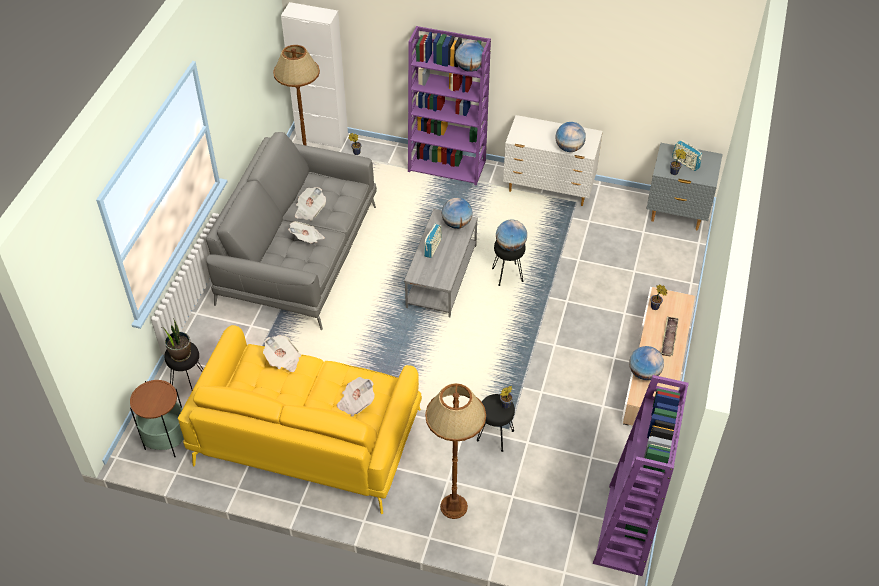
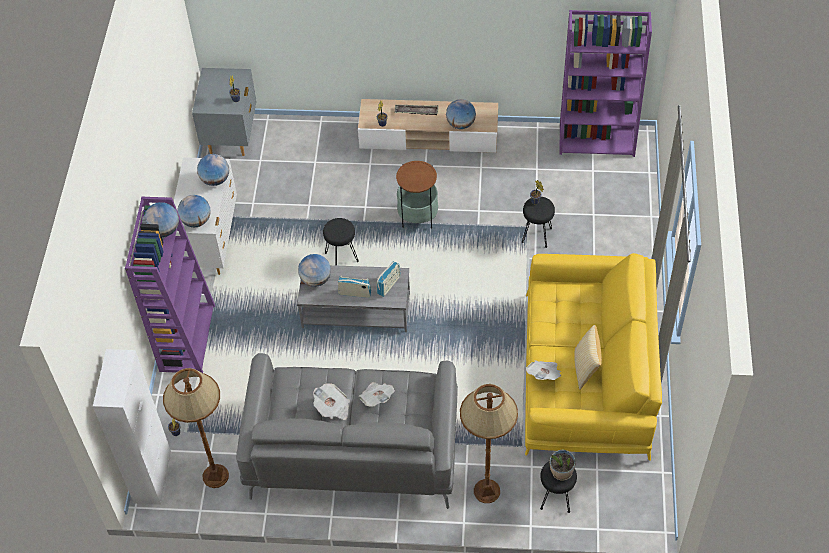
camera: 100 degrees left, 5 degrees up
(167, 440) = (629, 493): side table -> side table (418, 216)
(277, 395) = (586, 368): none -> pillow
(356, 402) = (574, 303): newspaper -> none
(453, 506) = (617, 251): brown floor lamp -> brown floor lamp (486, 491)
(510, 246) = (341, 227): globe -> globe (196, 221)
(685, 163) = (220, 92): radio -> radio (389, 285)

